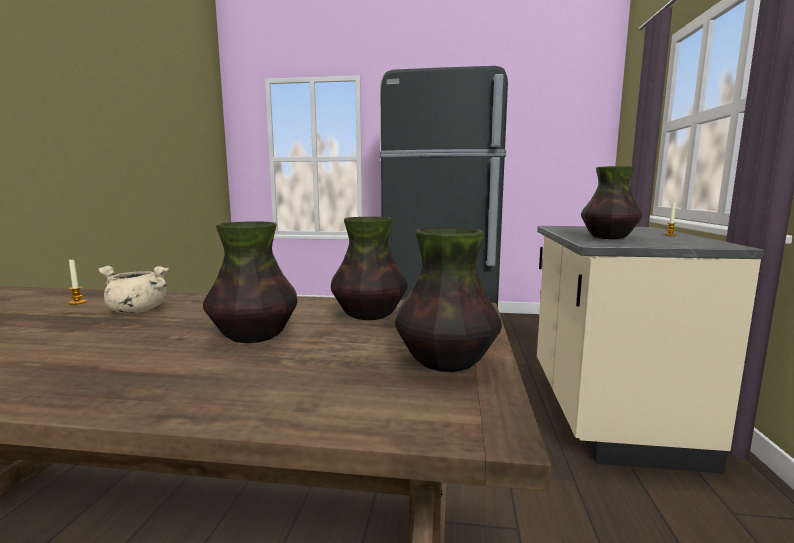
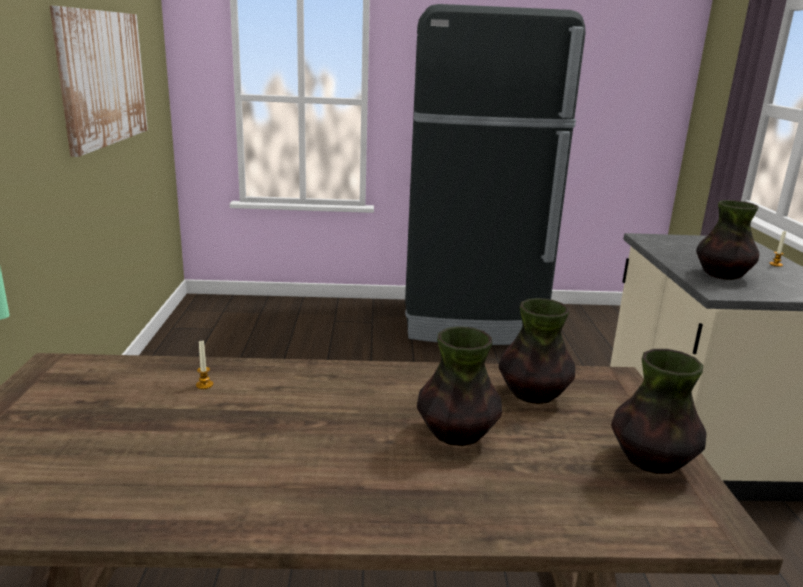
camera: 10 degrees left, 10 degrees up
(136, 311) = (290, 397): beige cooking pot -> none
(147, 127) = (103, 78): none -> picture

